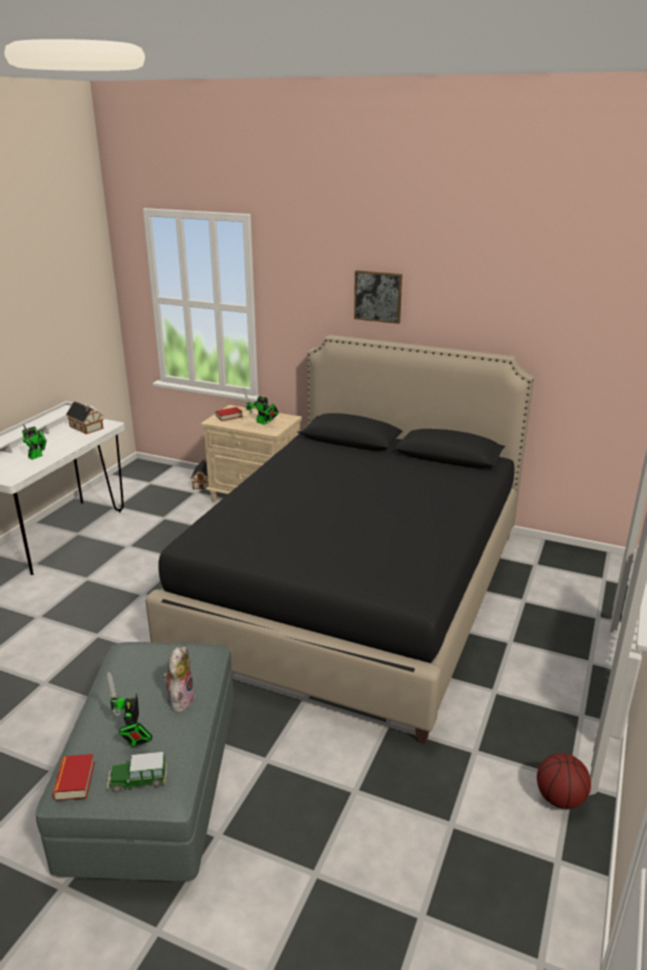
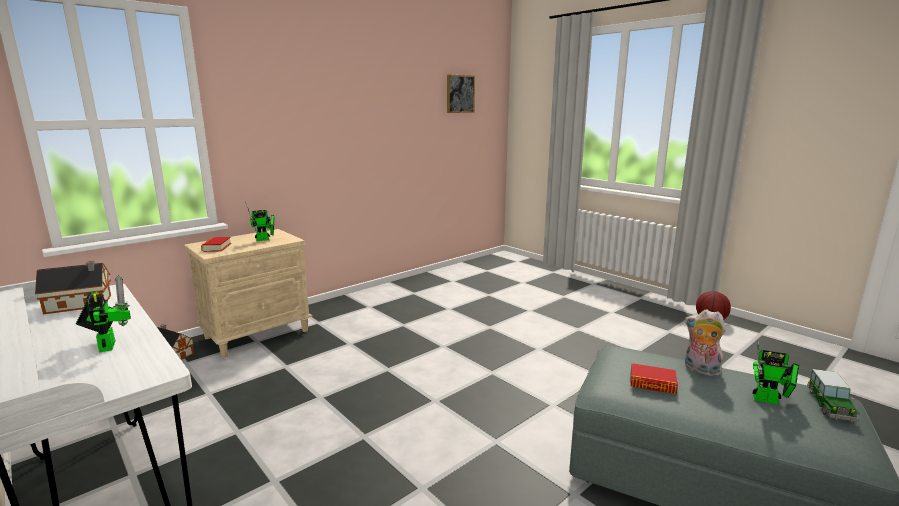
camera: 65 degrees left, 10 degrees down
(75, 781) = (848, 444): book -> book (652, 383)
(356, 591) = (467, 325): black bed -> none
(378, 296) = (336, 94): picture -> picture (460, 94)

